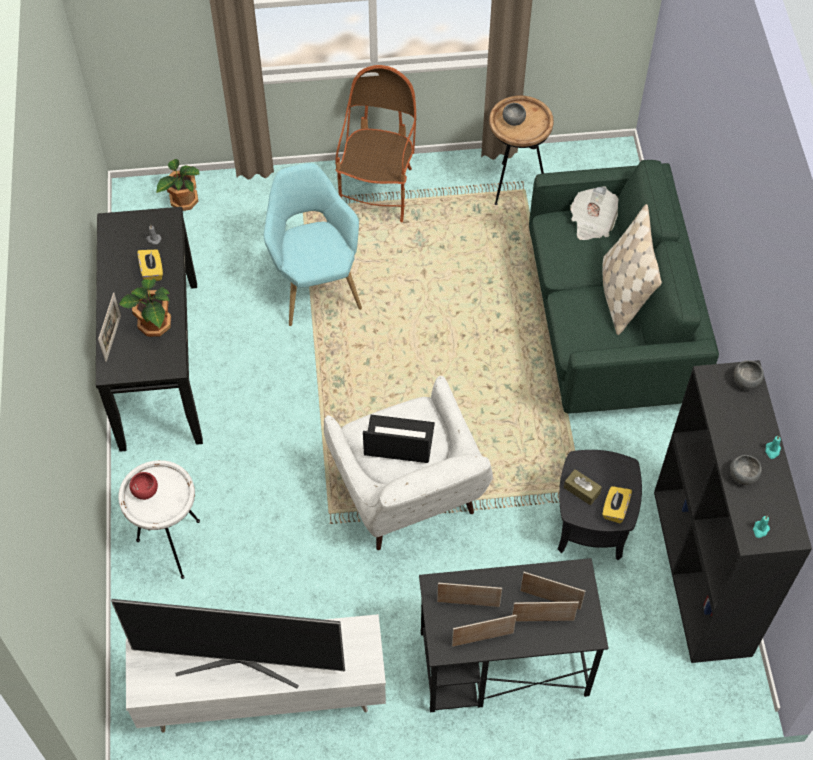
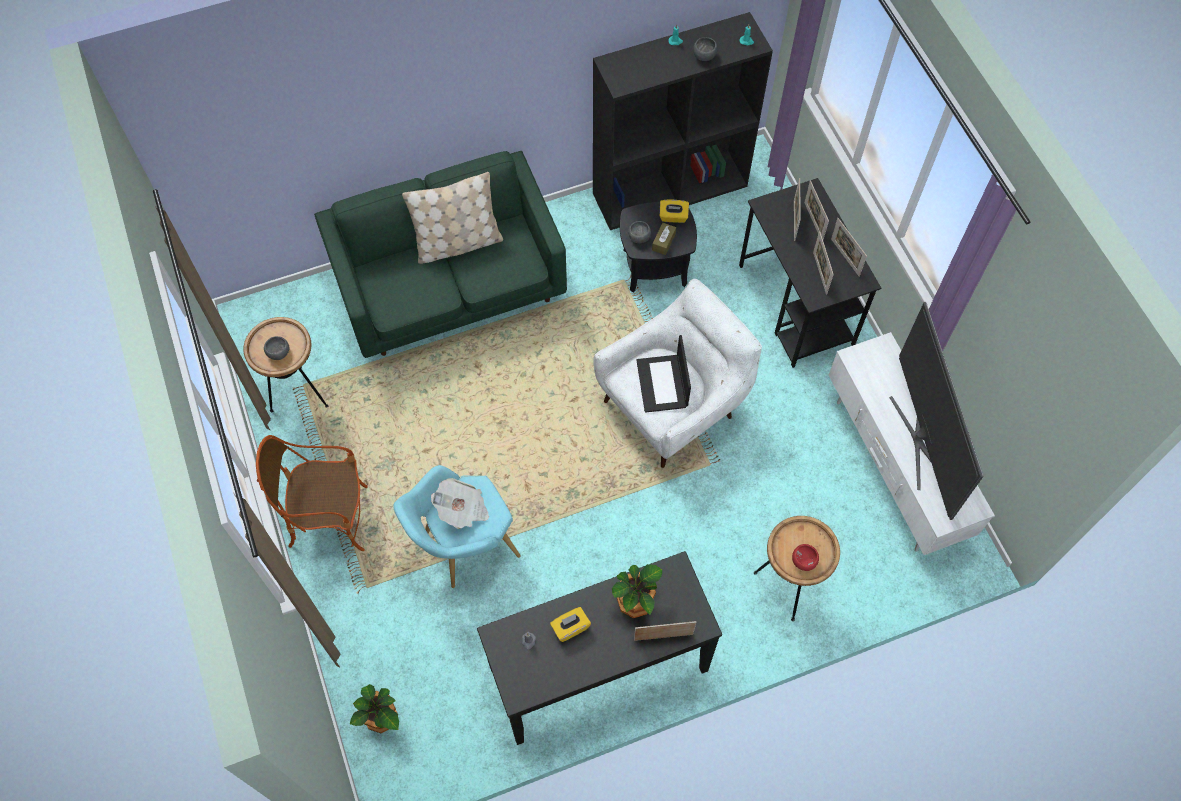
camera: 105 degrees left, 5 degrees up
(173, 546) = (787, 586): white side table -> brown side table
(592, 222) = (378, 280): newspaper -> newspaper (462, 510)
(746, 380) = (616, 63): grey bowl -> grey bowl (638, 237)

